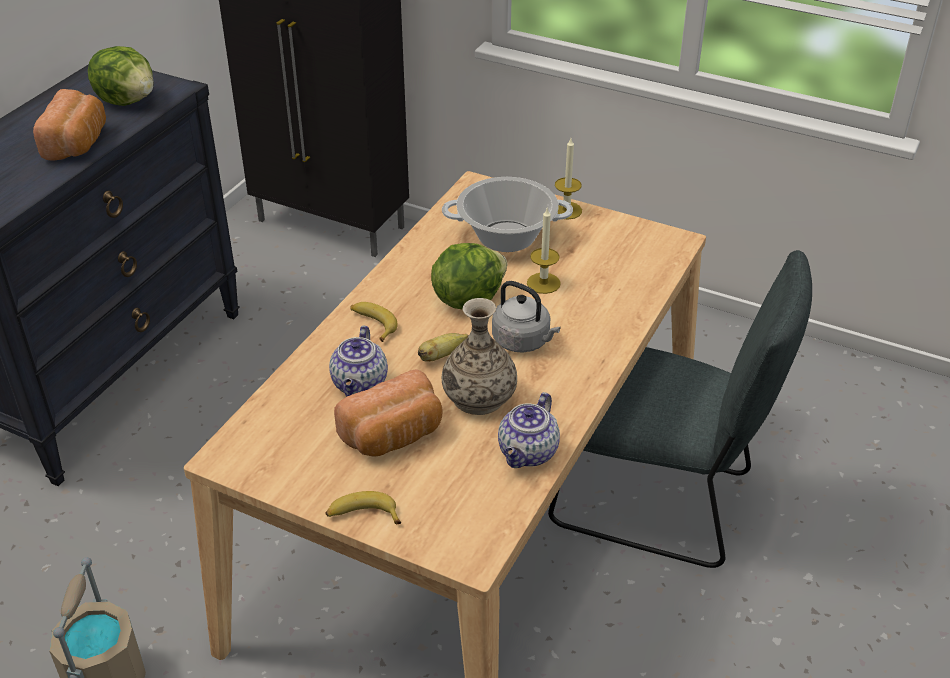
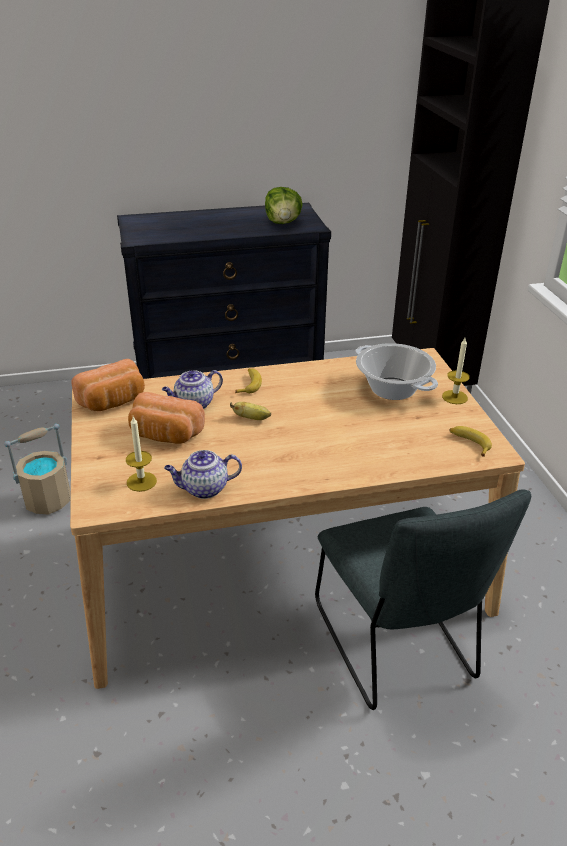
camera: 50 degrees right, 5 degrees down
(78, 143) = (230, 229): bread -> bread (113, 402)
(362, 515) = (91, 455): banana -> banana (469, 443)
(467, 298) = (315, 403): lettuce -> none
(478, 397) = (232, 447): vase -> none
(523, 341) = (303, 440): grey kettle -> none
(543, 283) = (369, 422): candle -> candle (141, 481)

